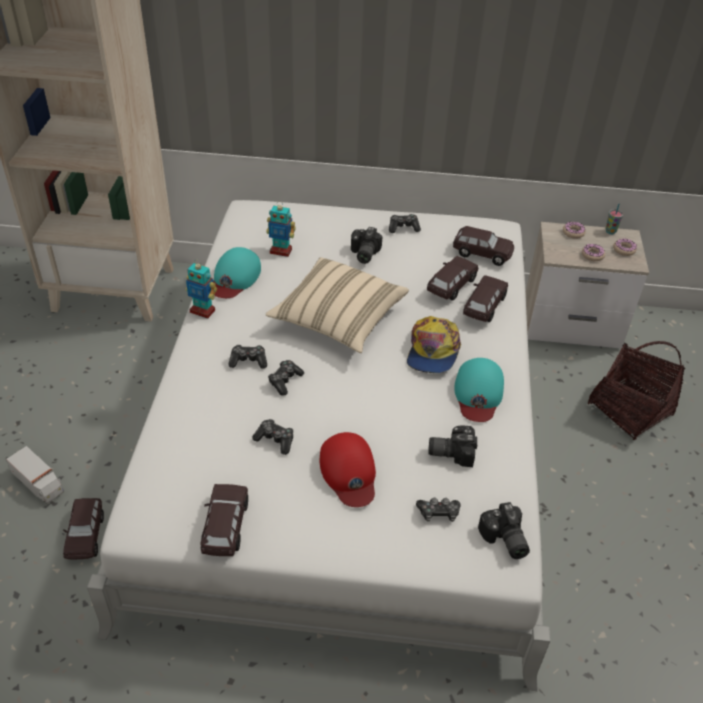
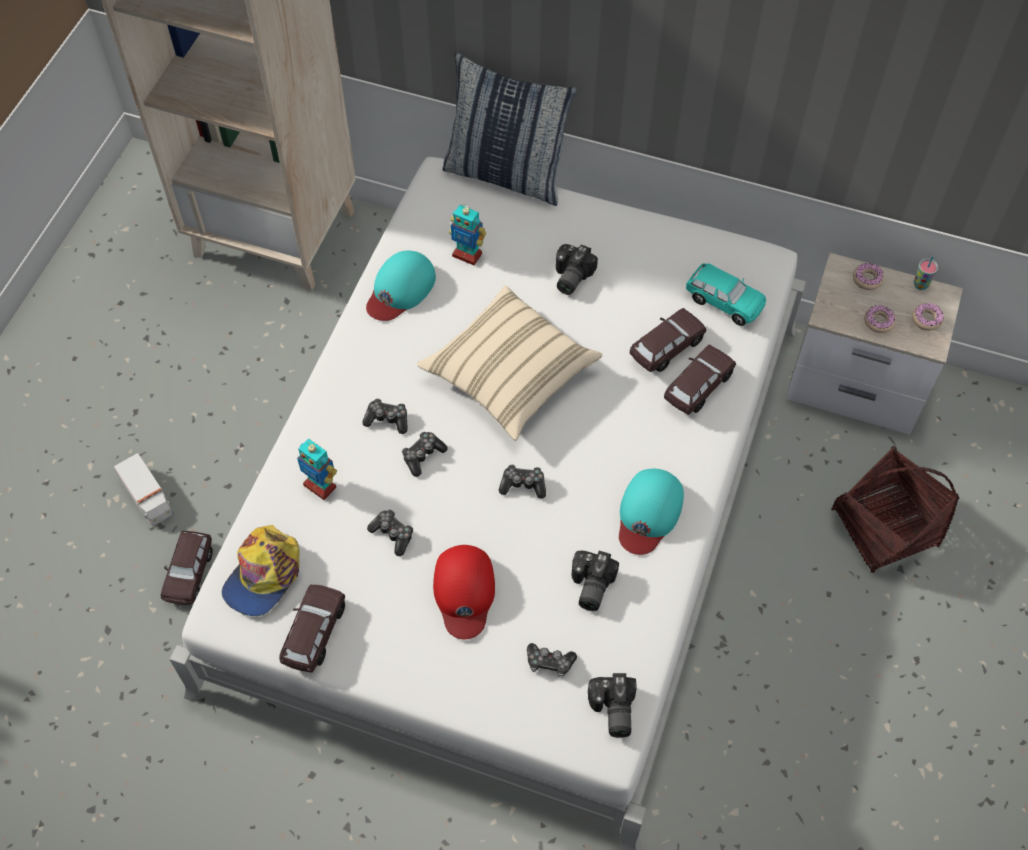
camera: 15 degrees right, 15 degrees up
(203, 311) = (351, 334): toy robot -> toy robot (320, 486)
(295, 202) = (506, 174): none -> pillow
(403, 227) = (634, 241): game controller -> game controller (523, 485)
(432, 351) = (612, 442): cap -> cap (263, 575)
(450, 451) = (589, 586): camera -> camera turned 90 degrees counterclockwise
(482, 253) = (724, 302): brown toy car -> turquoise toy car

